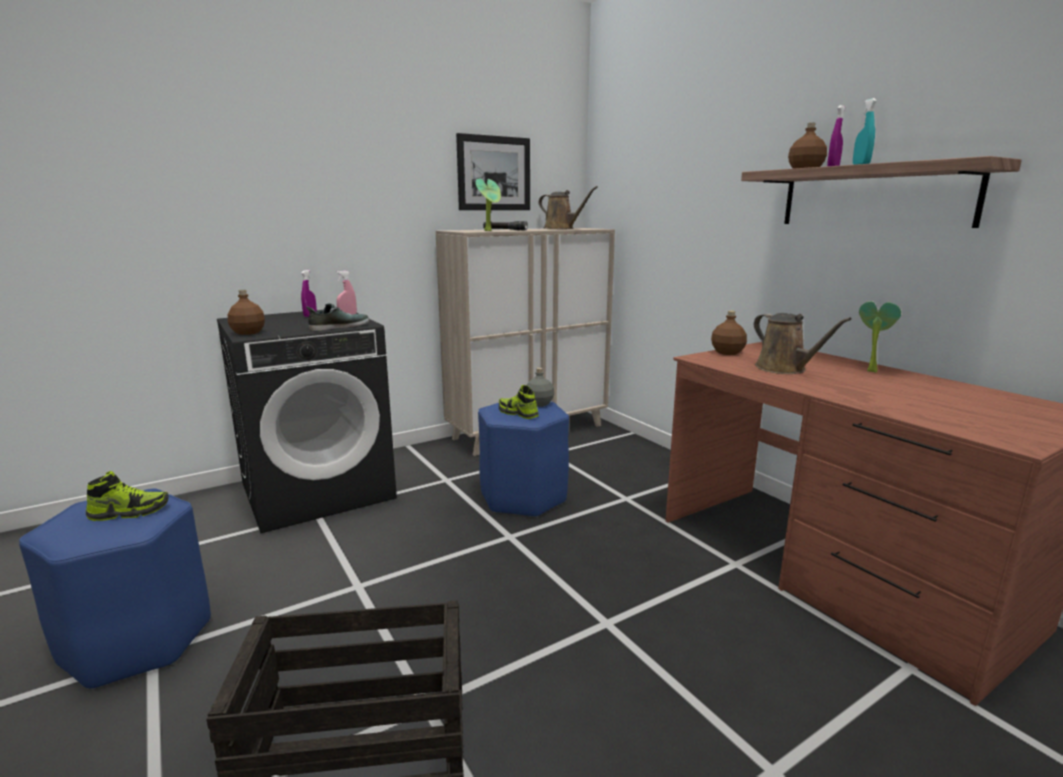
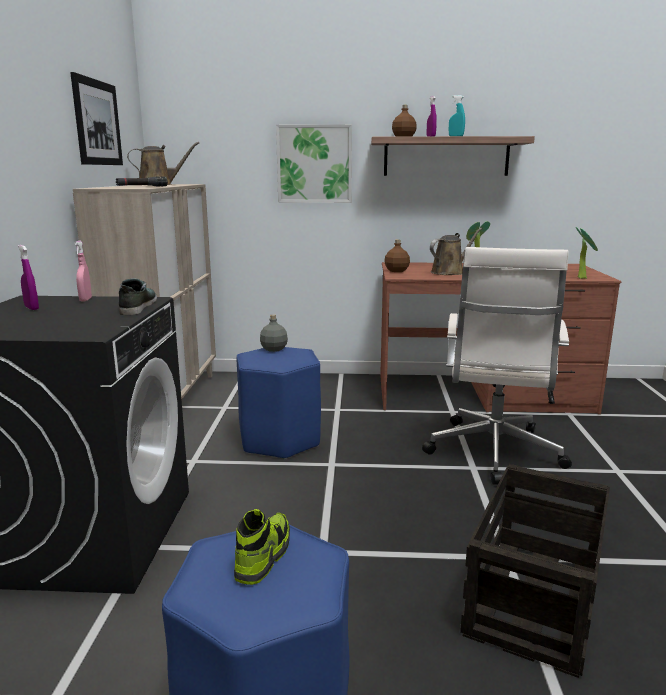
camera: 55 degrees left, 0 degrees up
(247, 333) = (70, 333): brown bottle -> none
(490, 230) = (143, 187): potted plant -> potted plant (582, 278)
(518, 413) = (282, 359): shoe -> none
(665, 627) = (493, 453): none -> white office chair
(711, 208) = (314, 164): none -> picture
(784, 369) = (450, 272): brown watering can -> brown watering can turned 45 degrees counterclockwise

